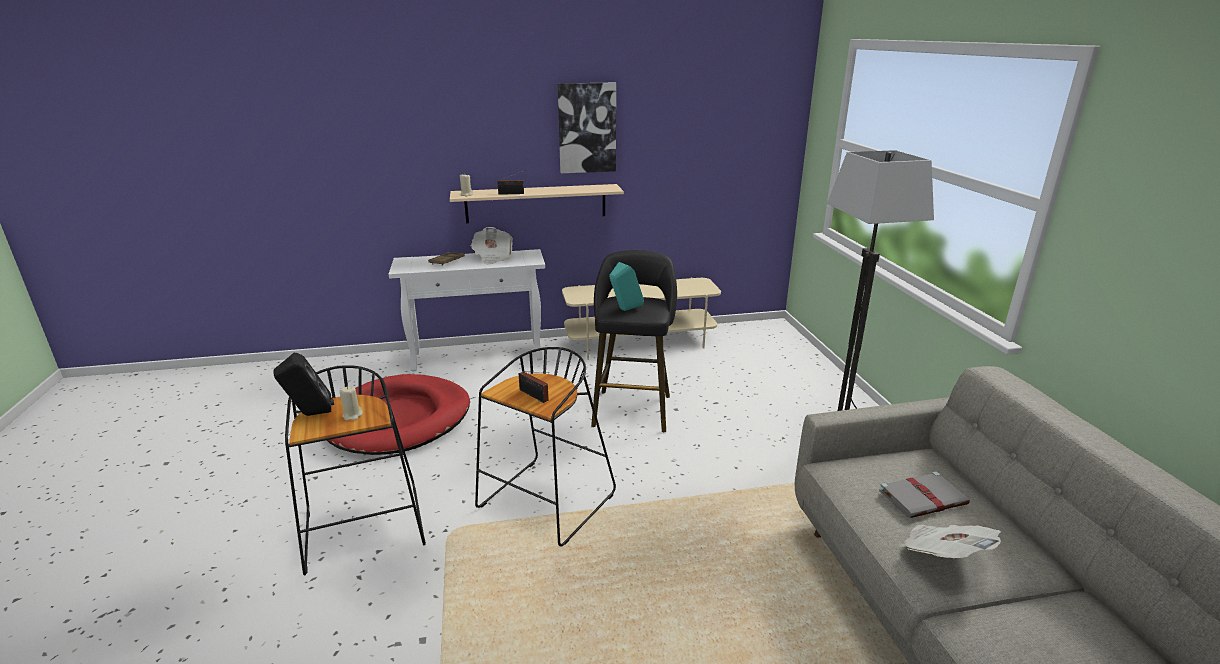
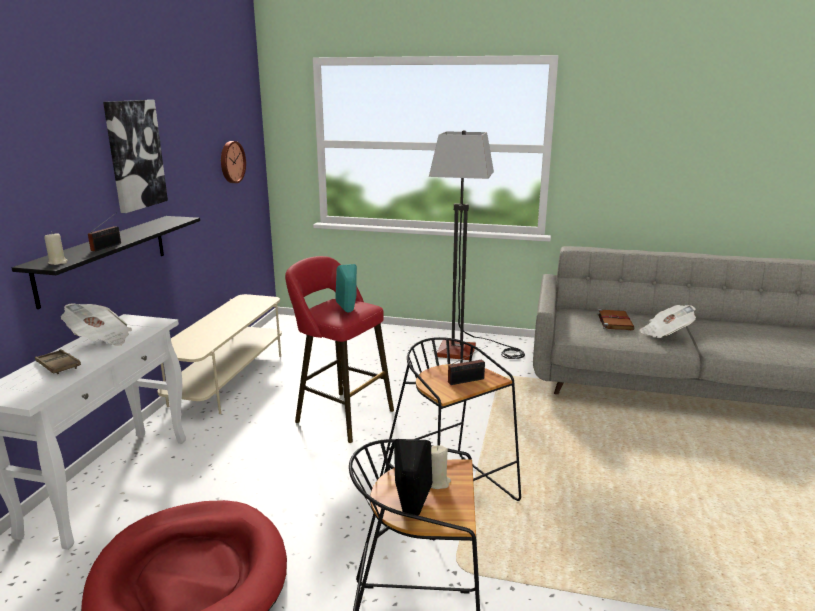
camera: 65 degrees left, 5 degrees down
(536, 203) = (104, 258): beige shelf -> black shelf
(632, 408) = (340, 415): black stool -> red stool
(732, 148) = (231, 162): none -> wall clock
(924, 497) = (614, 321): grey book -> brown book

